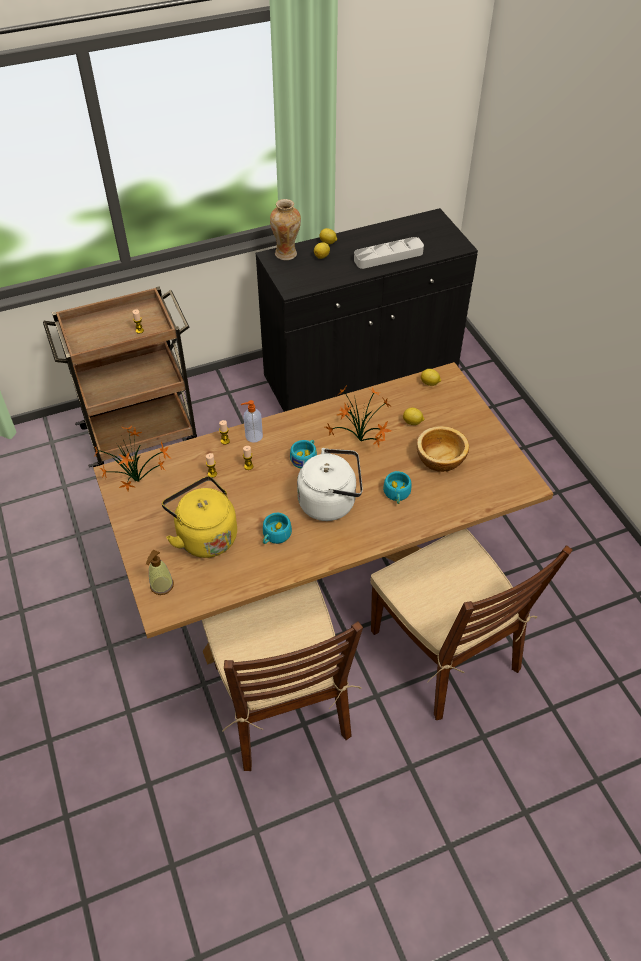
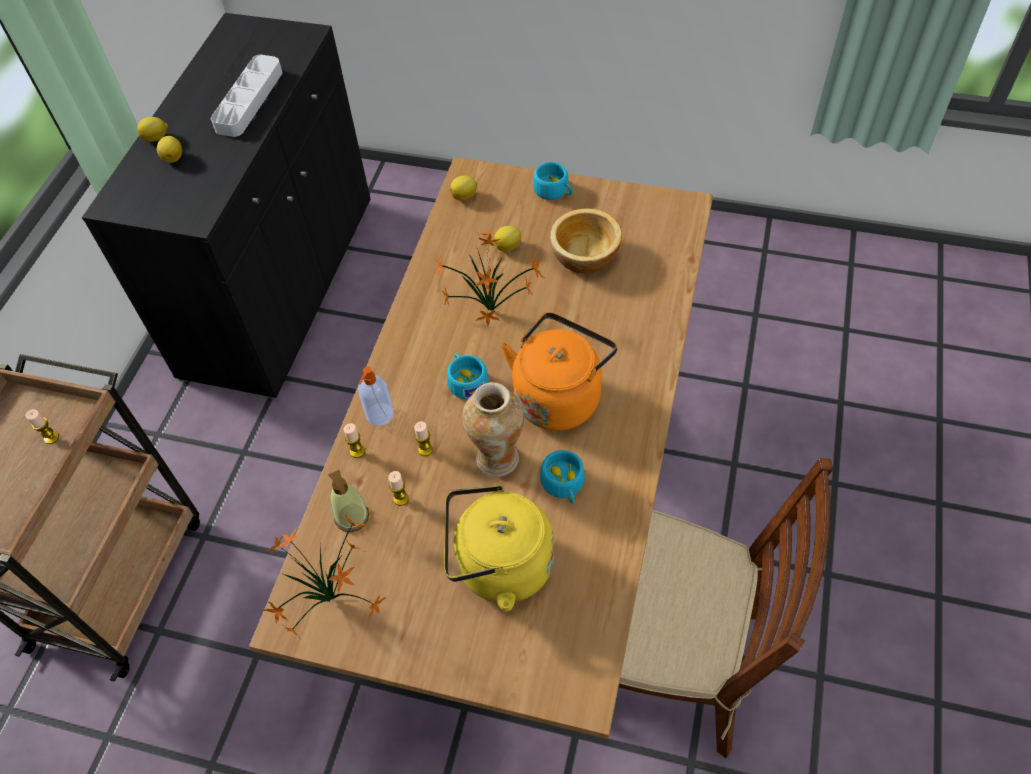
camera: 50 degrees left, 5 degrees up
(161, 585) = (542, 668): soap dispenser -> soap dispenser (352, 517)
(286, 254) = (125, 188): vase -> vase (498, 458)
(331, 502) = (559, 396): white kettle -> orange kettle
(397, 494) = (602, 325): turquoise cup -> turquoise cup (554, 191)
(445, 651) = (713, 449): brown chair -> none

